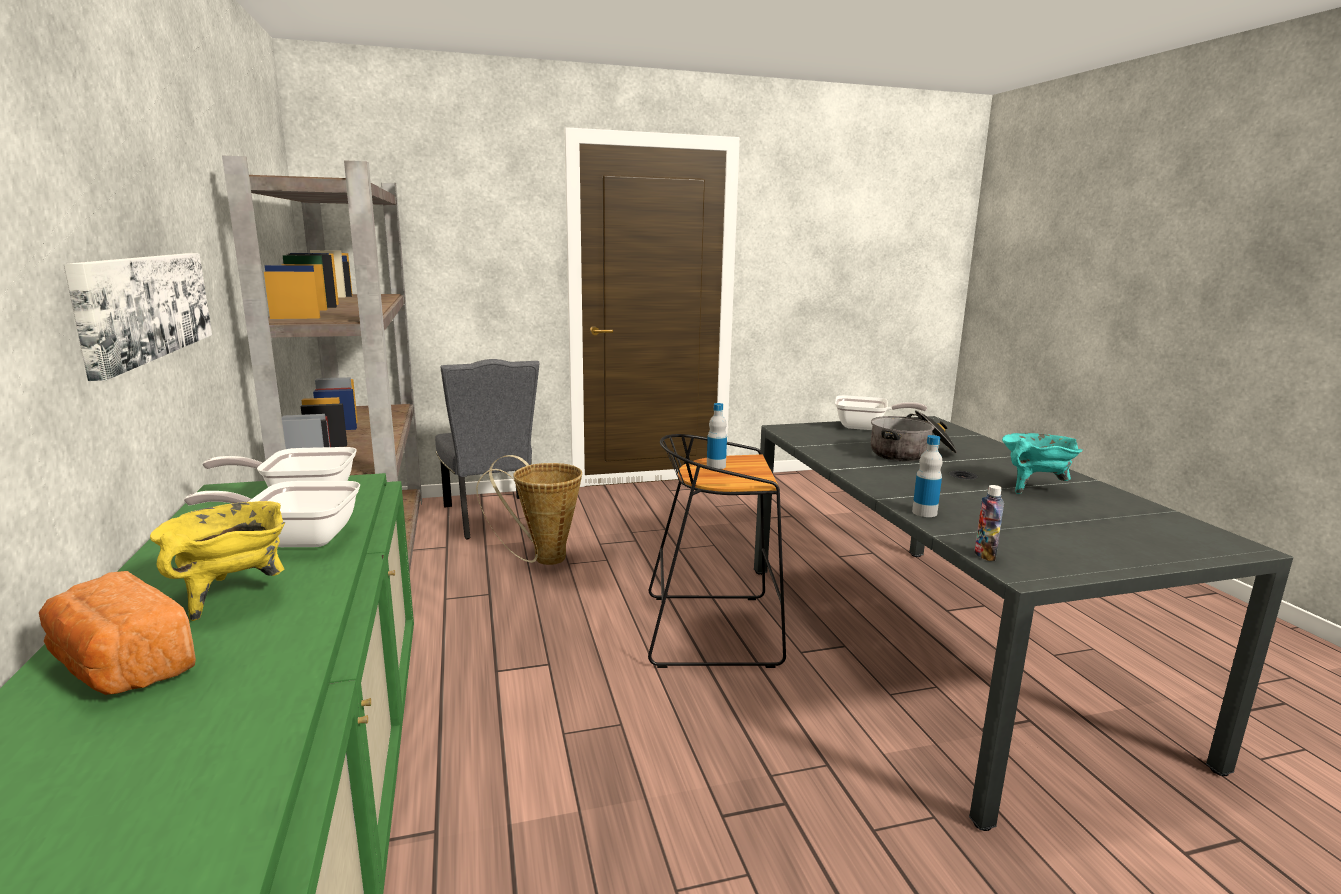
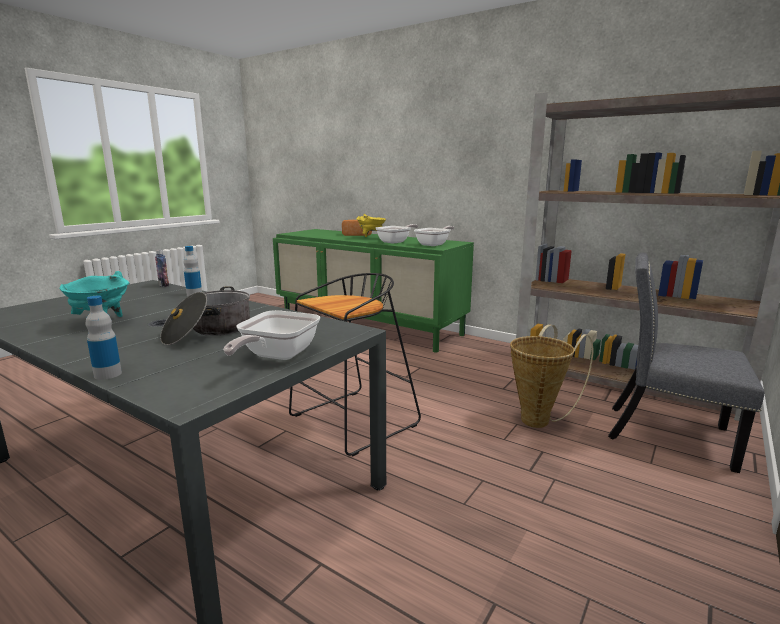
camera: 140 degrees right, 0 degrees up
(144, 306) = (459, 170): picture -> none
(716, 466) = (357, 303): bottle -> bottle (108, 374)
(866, 427) = (276, 356): frying pan -> frying pan turned 45 degrees counterclockwise

